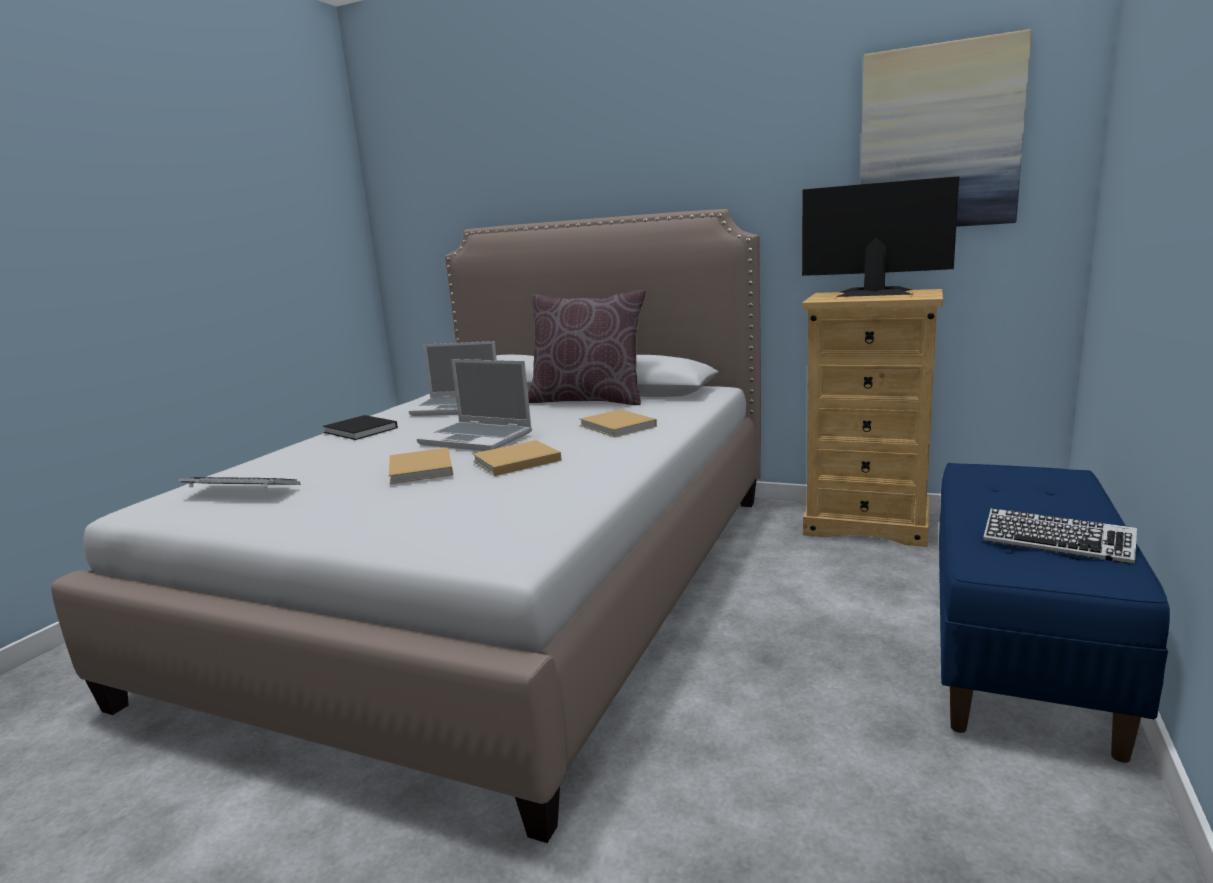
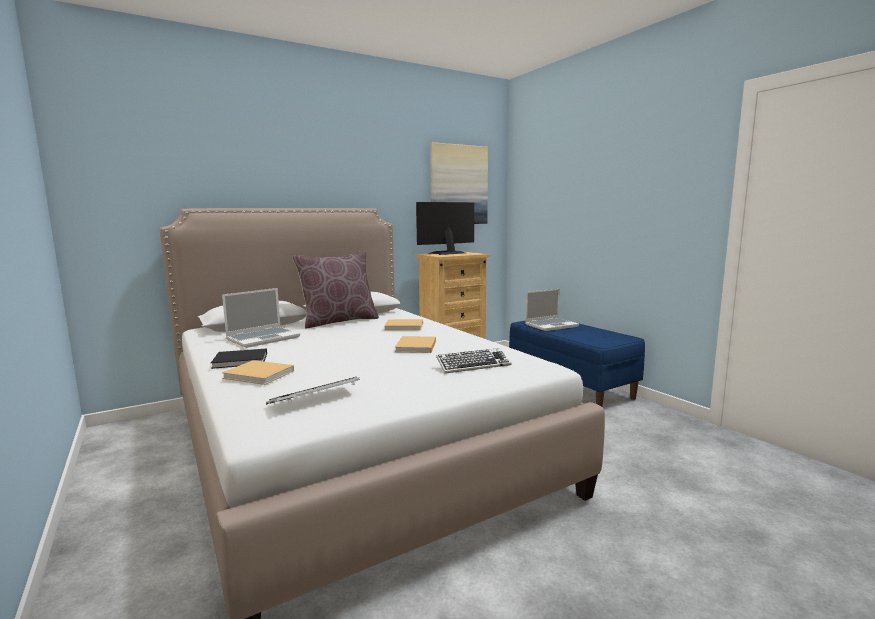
camera: 55 degrees left, 5 degrees down
(421, 469) = (383, 360): beige book -> beige book (260, 375)
(478, 438) = (353, 345): laptop -> laptop (551, 325)
(1056, 543) = (596, 334): keyboard -> keyboard (473, 365)

